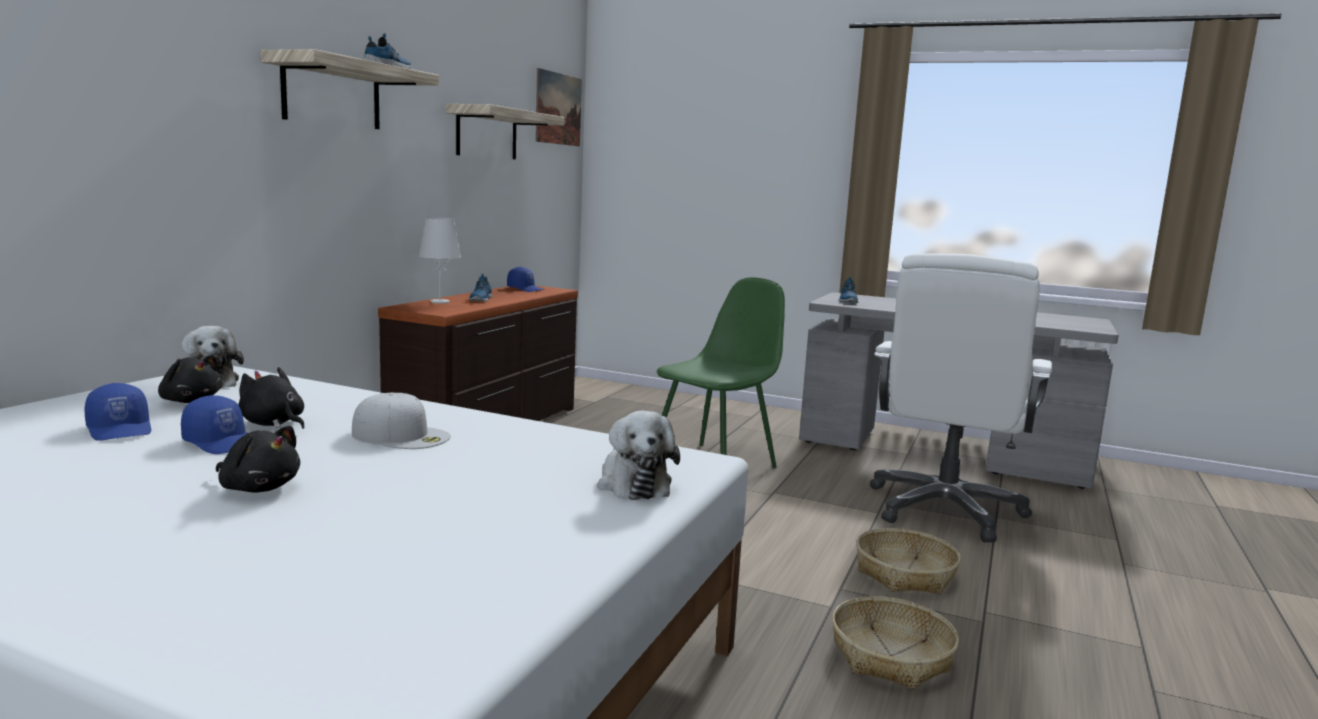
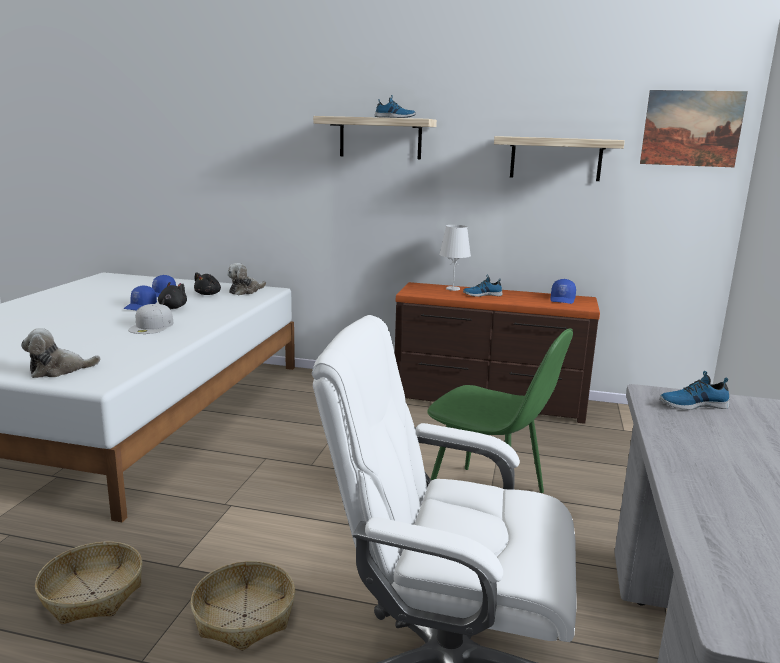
camera: 80 degrees right, 5 degrees up
(258, 488) = (76, 318): black plush toy -> none

